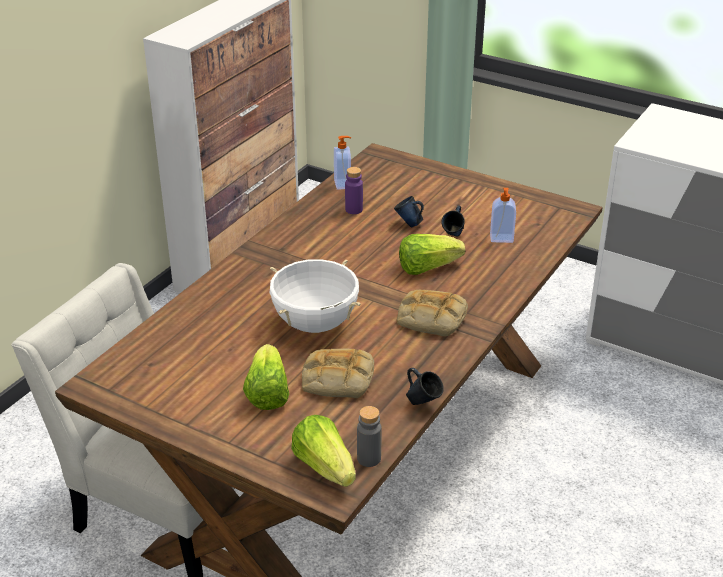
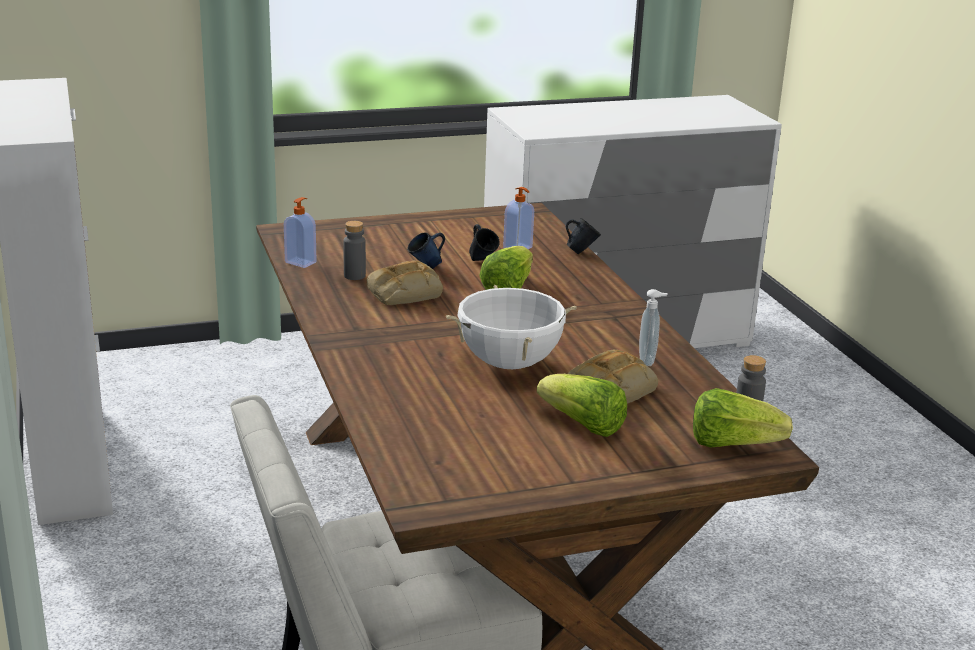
camera: 50 degrees left, 10 degrees down
(354, 210) = (354, 276): purple bottle -> grey bottle
(403, 374) = (648, 361): none -> soap dispenser
(423, 403) = (701, 370): blue mug -> blue mug (581, 252)
(430, 318) = (585, 319): bread -> bread (404, 293)

